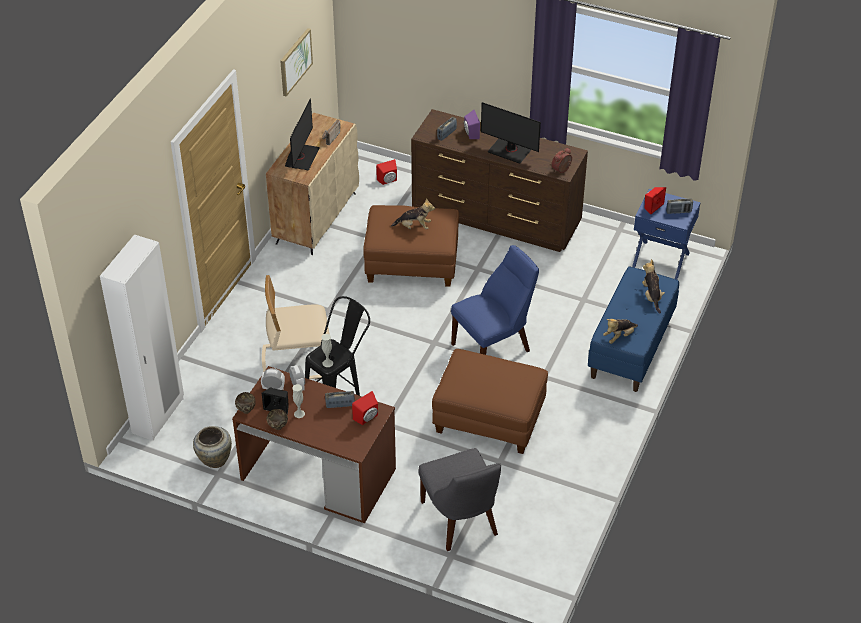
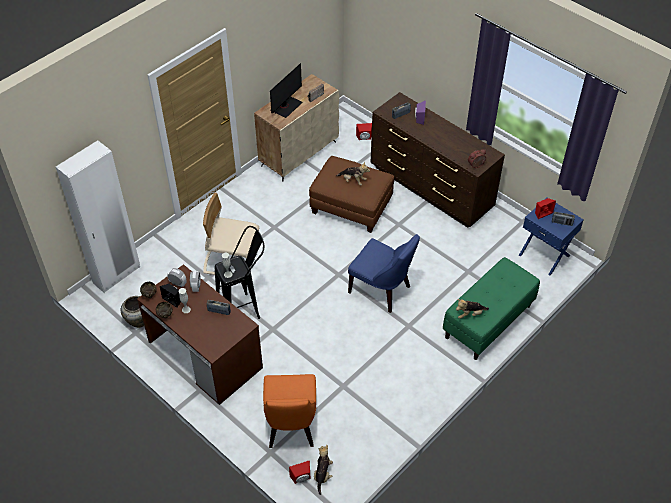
camera: 20 degrees right, 5 degrees up
(295, 61) = (296, 32): picture -> none
(367, 418) = (233, 328): red speaker -> red speaker (301, 478)
(461, 521) = (291, 426): grey chair -> orange chair
(489, 419) = (350, 349): brown ottoman -> none
(494, 346) = (382, 290): blue chair -> blue chair turned 45 degrees clockwise
(510, 151) = (443, 140): monitor -> none
(631, 348) = (488, 322): blue bench -> green bench
(651, 296) = (511, 287): plush toy -> plush toy (322, 474)

